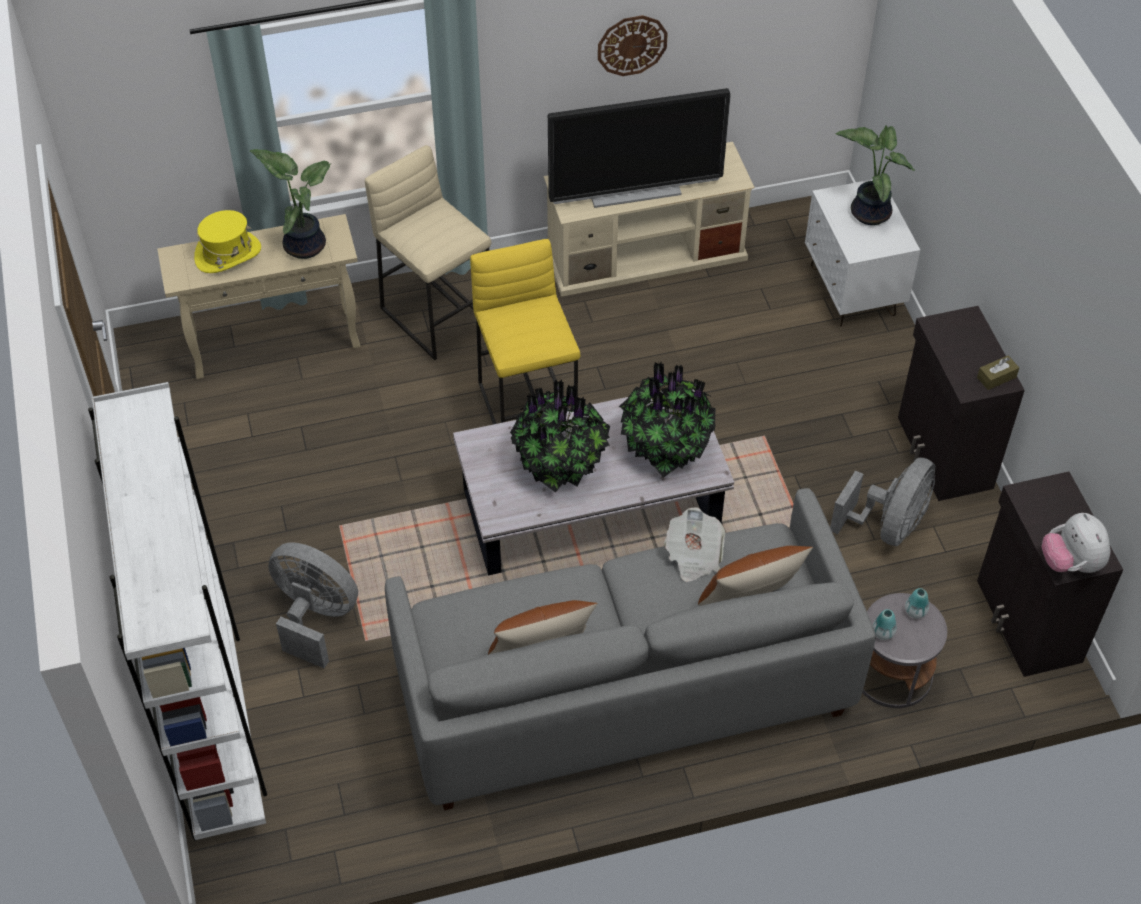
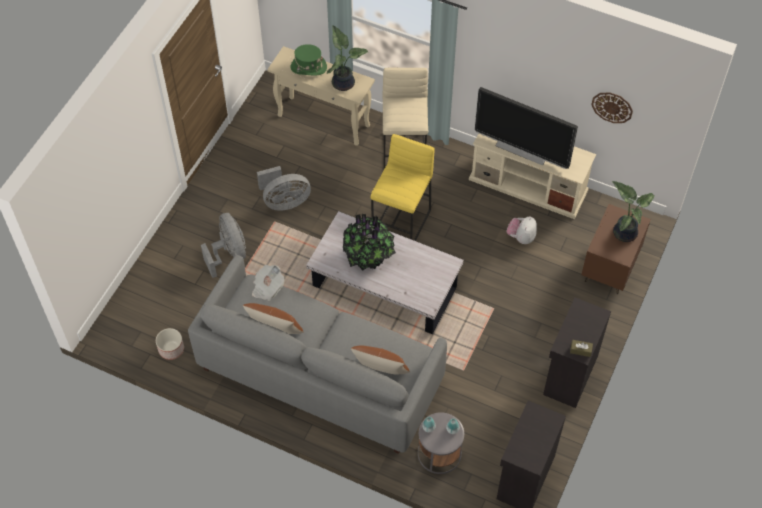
camera: 40 degrees right, 5 degrees up
(214, 722) = (153, 269): white bookcase -> none
(228, 254) = (308, 67): yellow hat -> green hat
(361, 818) = (171, 349): none -> planter
(632, 45) = (545, 76): wall clock -> wall clock (612, 107)
(665, 446) = (421, 279): potted plant -> none
(693, 555) = (377, 335): newspaper -> newspaper (267, 287)
(853, 291) = (609, 268): white nightstand -> brown nightstand
(888, 526) = (507, 389): grey fan -> grey fan (284, 201)
(1070, 563) = (519, 455): plush toy -> plush toy (521, 237)

